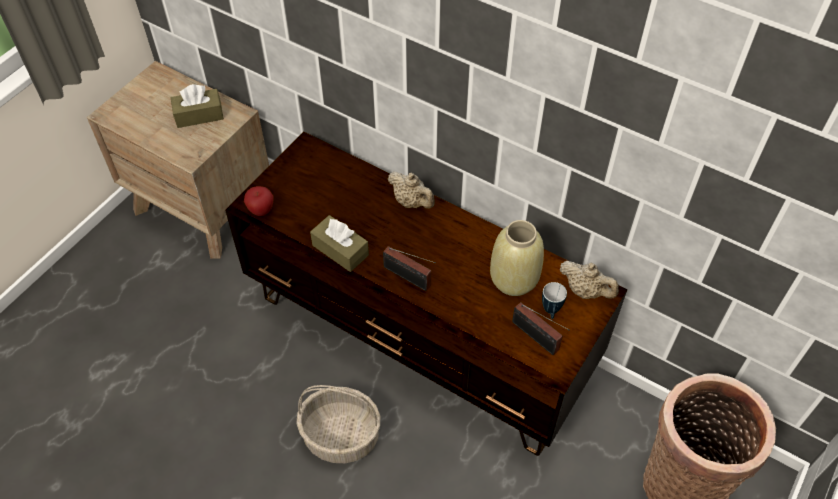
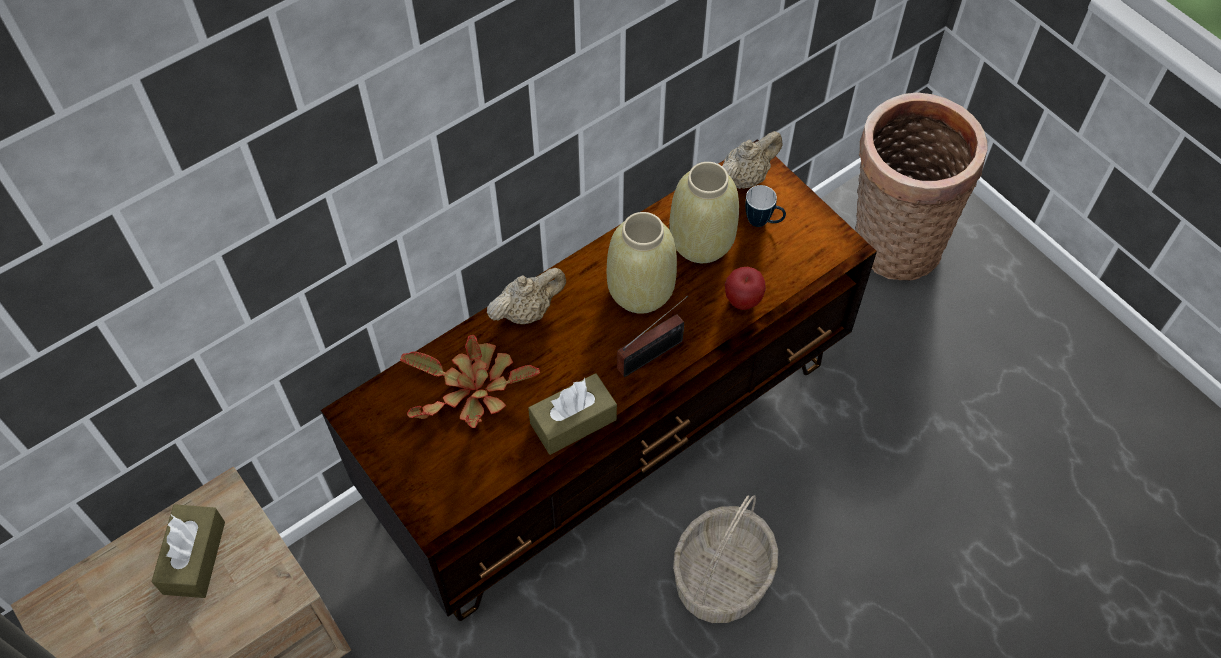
camera: 70 degrees left, 5 degrees up
(261, 211) = (454, 507): apple -> apple (742, 301)
(342, 194) = (472, 391): none -> potted plant
(456, 257) = (641, 290): none -> beige vase
(537, 338) = (794, 249): radio -> none

